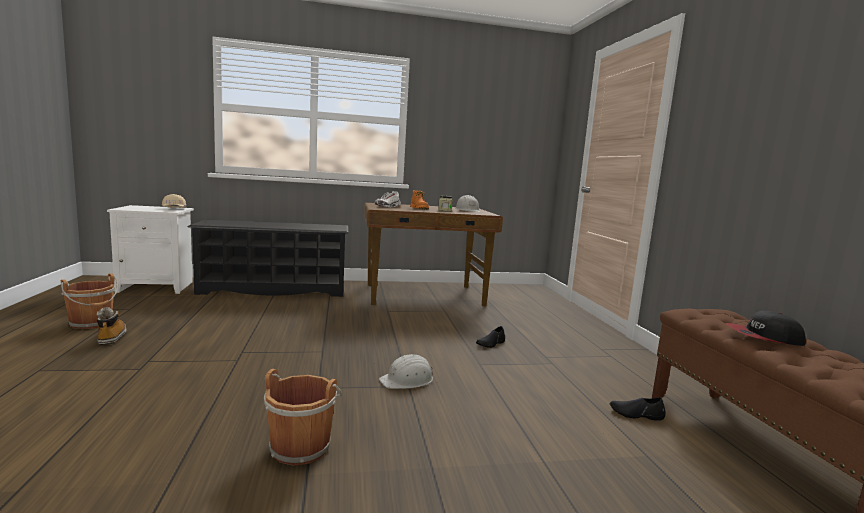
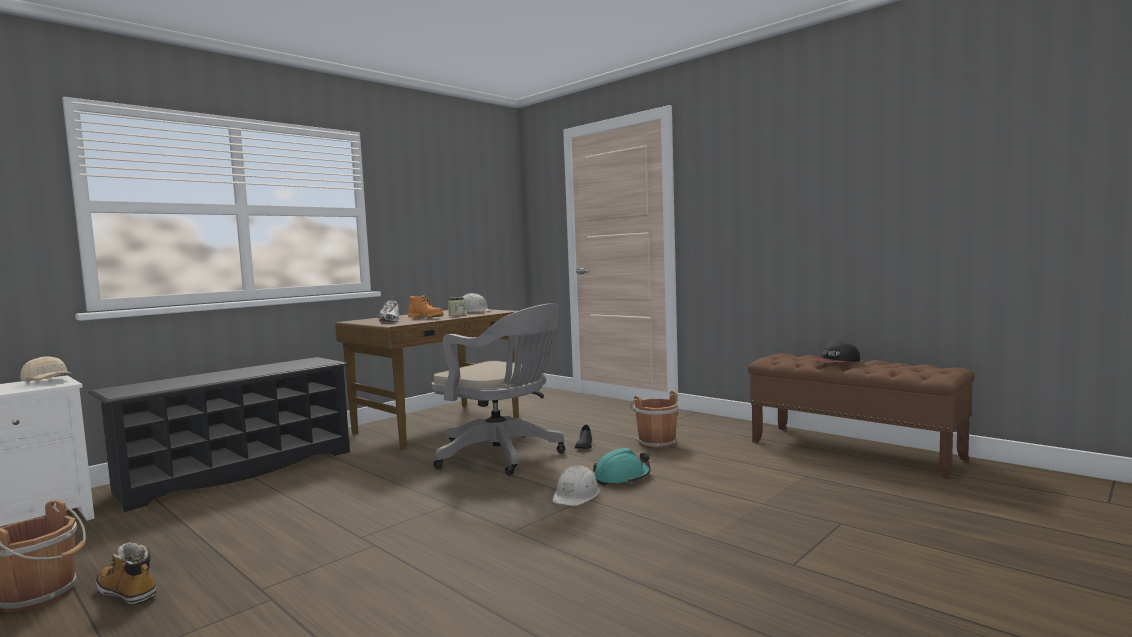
camera: 35 degrees left, 5 degrees down
(301, 446) = (595, 570): brown bucket -> brown bucket (655, 442)
(420, 331) = (503, 456): none -> grey office chair
(467, 381) = (622, 478): none -> turquoise hard hat
(636, 414) = (761, 455): black shoe -> none

